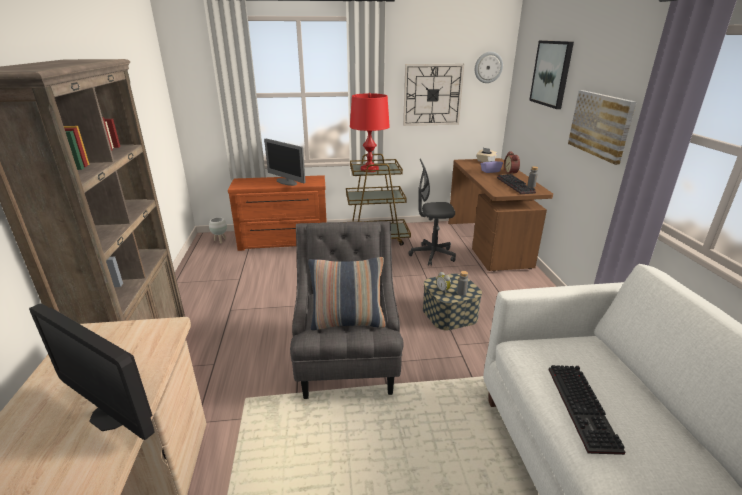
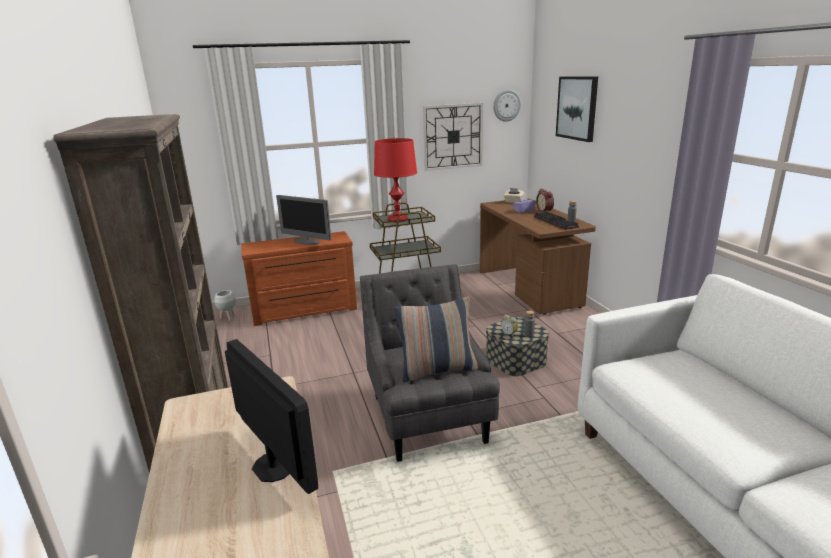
camera: 10 degrees left, 5 degrees down
(113, 414) = (273, 466): monitor -> monitor turned 150 degrees counterclockwise
(432, 255) = (475, 306): grey office chair -> none
(585, 409) = (696, 407): keyboard -> none
(600, 125) = (638, 153): picture -> none

